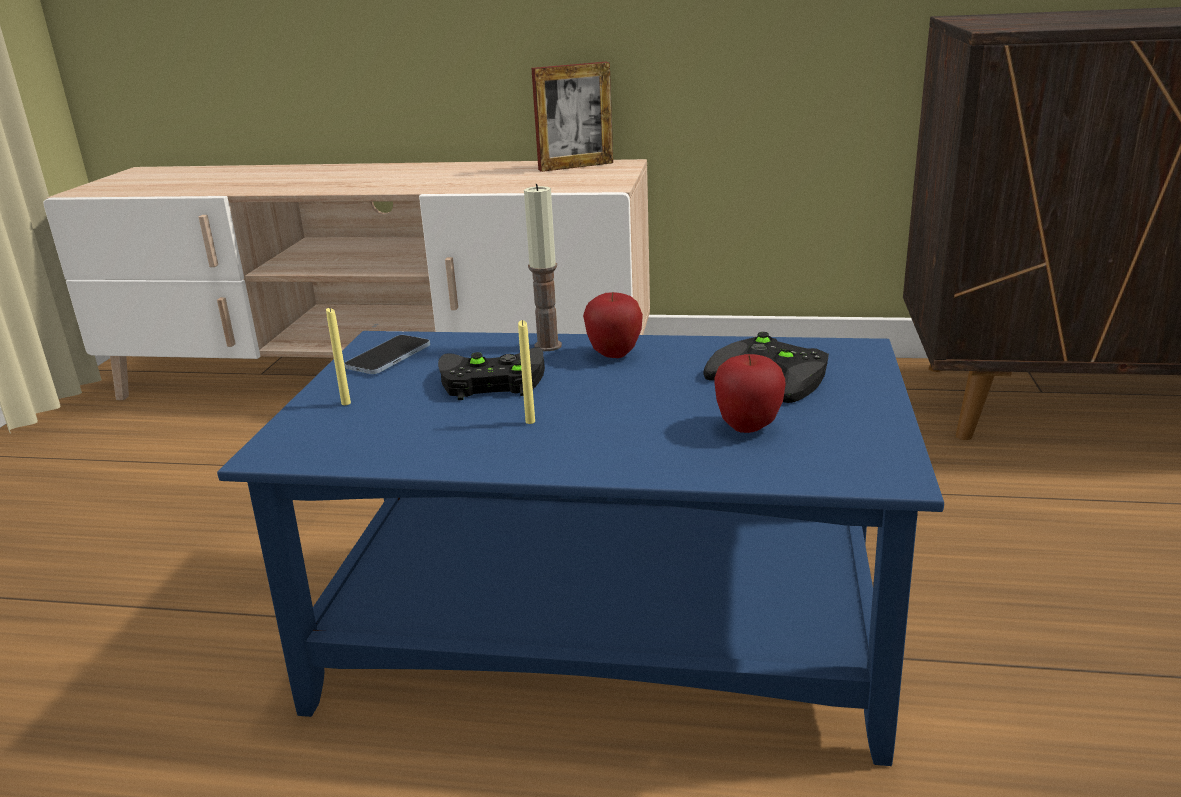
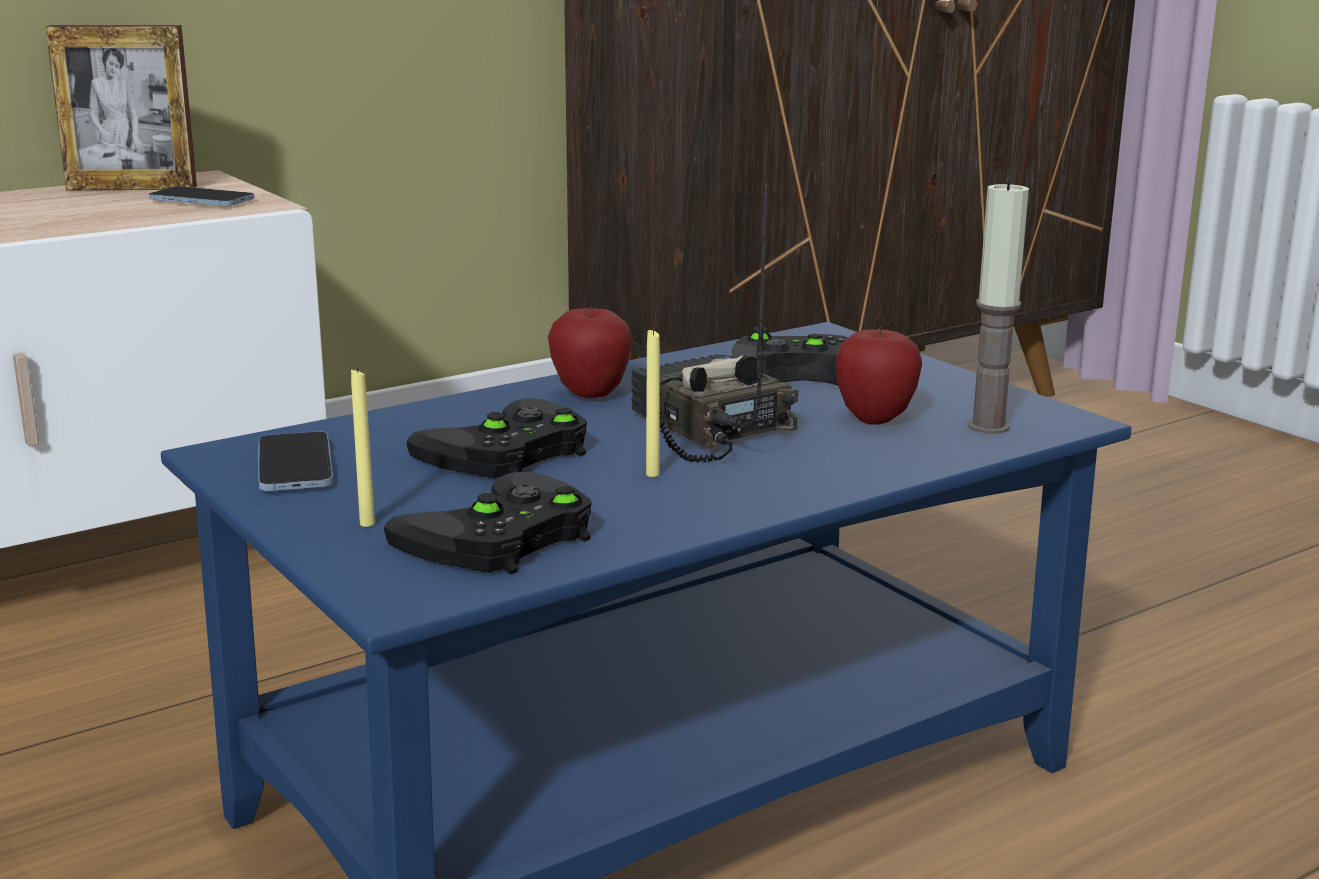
camera: 45 degrees left, 5 degrees down
(373, 435) = (497, 540): none -> black game controller
(548, 346) = (489, 405): candle -> candle (988, 426)
(576, 166) = (132, 188): picture frame -> picture frame turned 60 degrees clockwise
(588, 179) = (202, 200): none -> phone
(628, 399) = (705, 428): none -> radio

